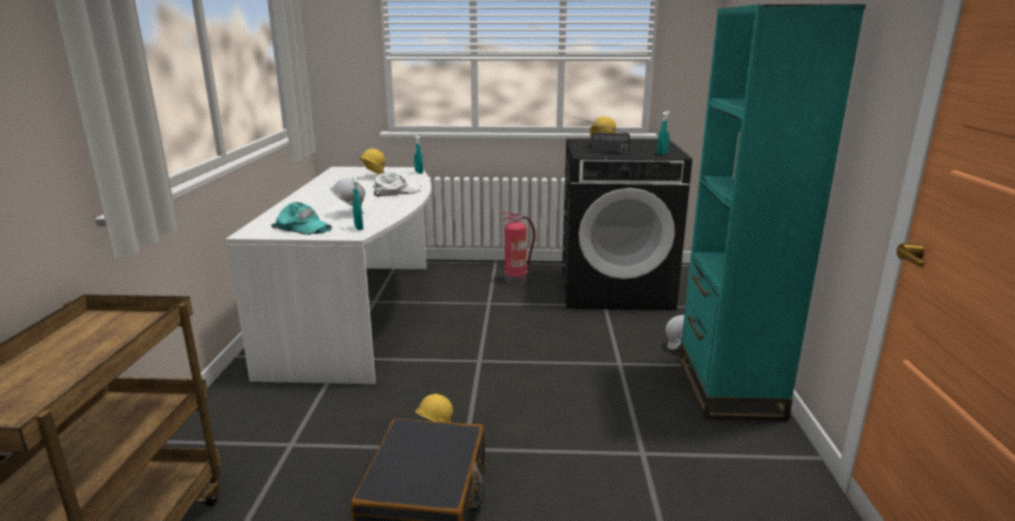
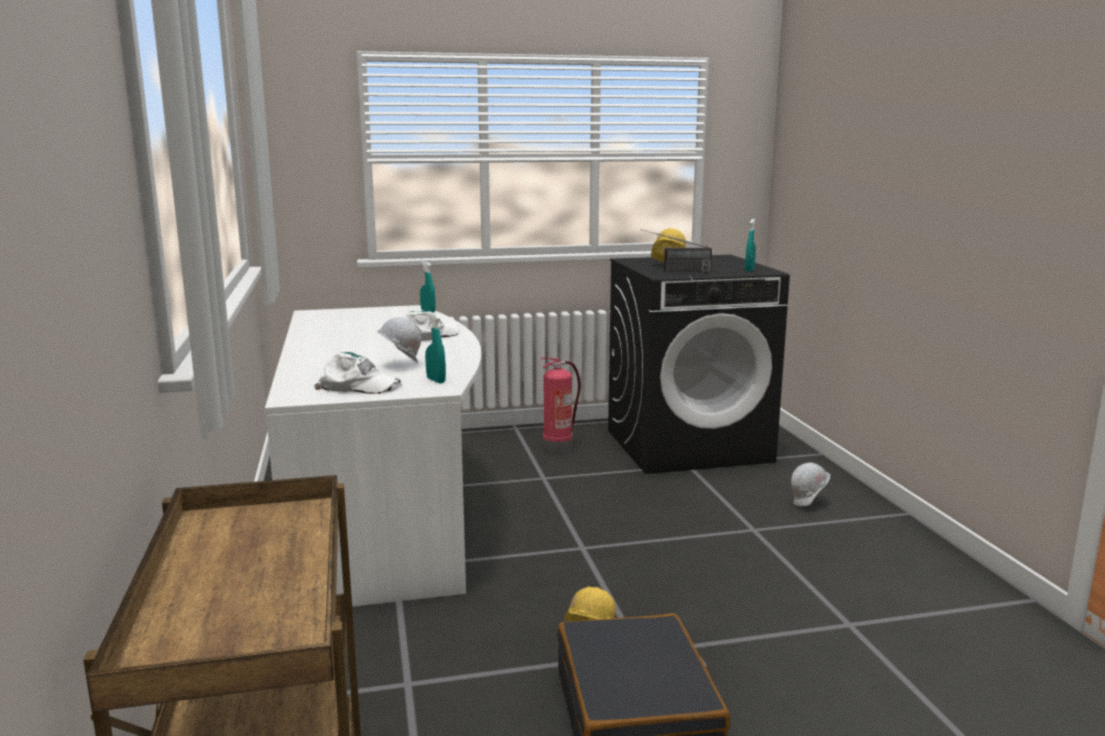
camera: 15 degrees left, 5 degrees down
(303, 227) = (359, 386): turquoise cap -> white cap
(373, 177) = (372, 320): yellow hard hat -> none
(728, 387) = (891, 540): turquoise bookcase -> none

